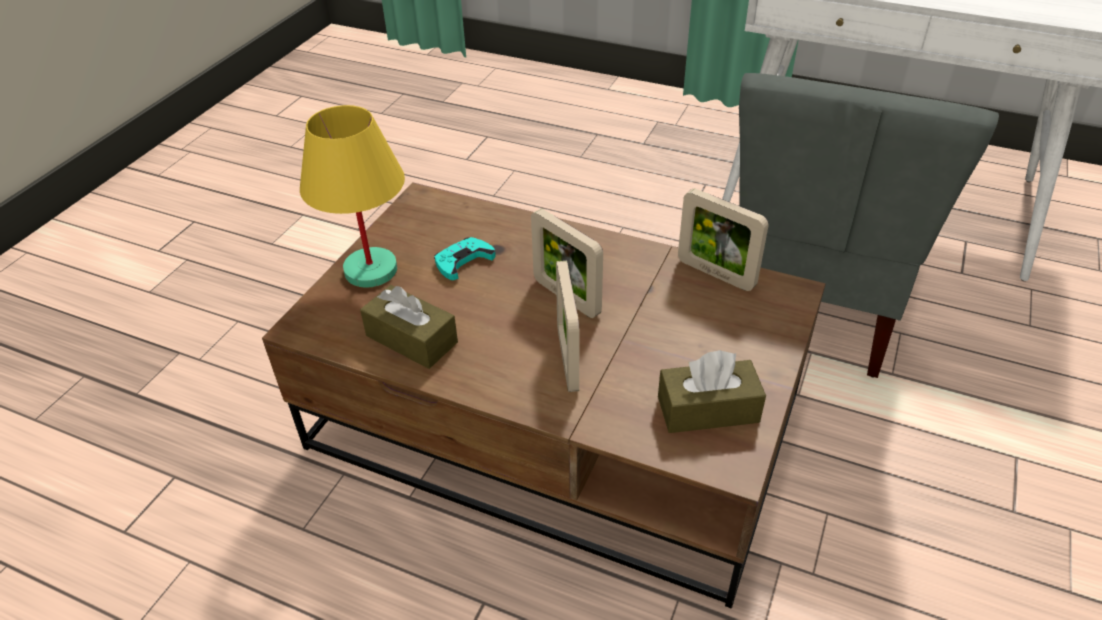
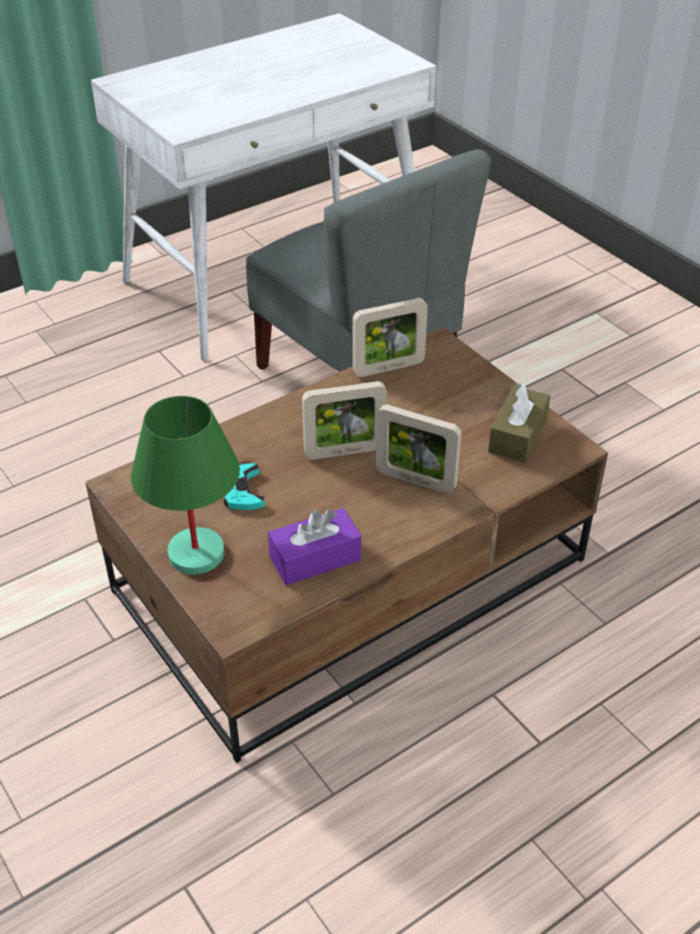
camera: 60 degrees left, 0 degrees up
(372, 270) = (197, 553): yellow table lamp -> green table lamp
(411, 339) = (315, 558): brown tissue box -> purple tissue box

